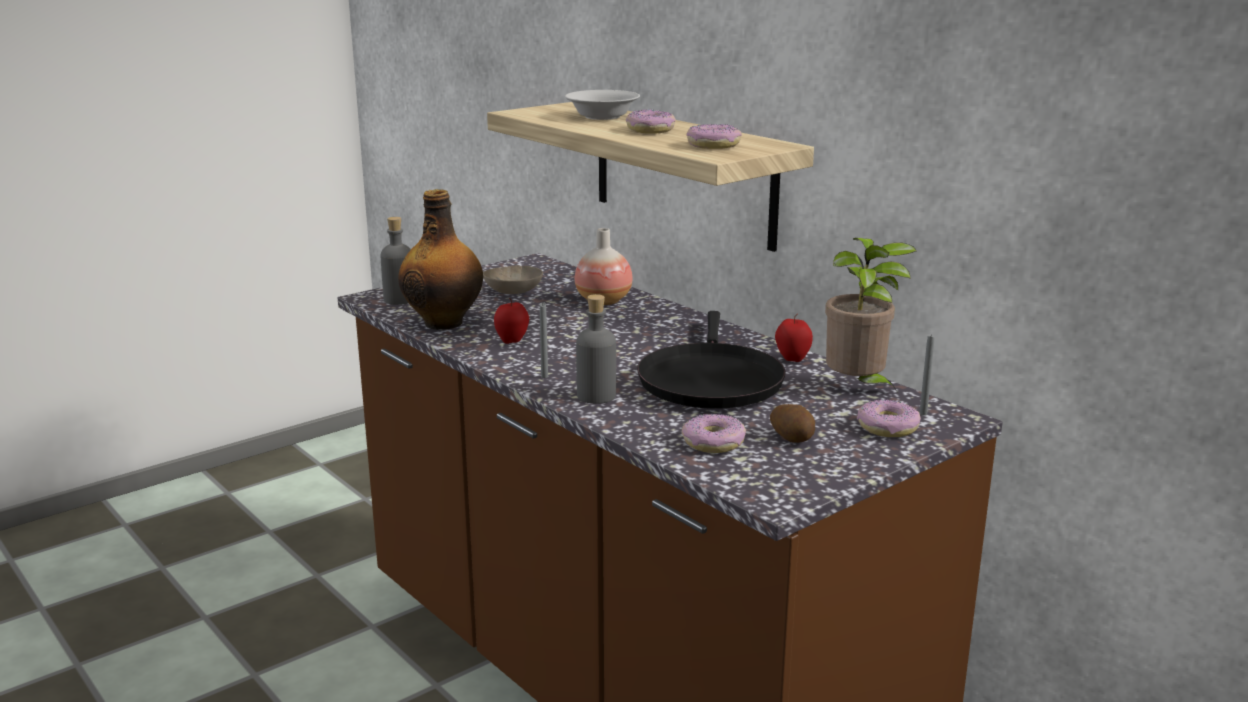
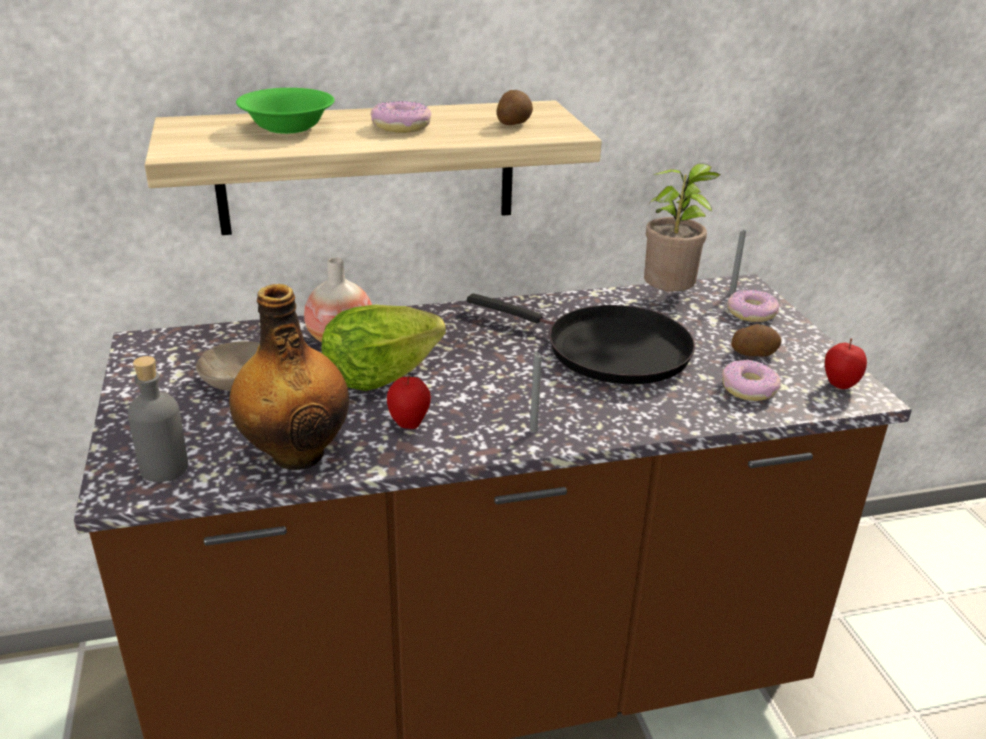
camera: 65 degrees left, 10 degrees up
(565, 321) = (379, 376): none -> lettuce
(596, 396) = (607, 415): grey bottle -> none
(603, 116) = (288, 126): white bowl -> green bowl
(713, 145) = (514, 123): donut -> potato
(792, 359) = (586, 303): apple -> apple (839, 385)

